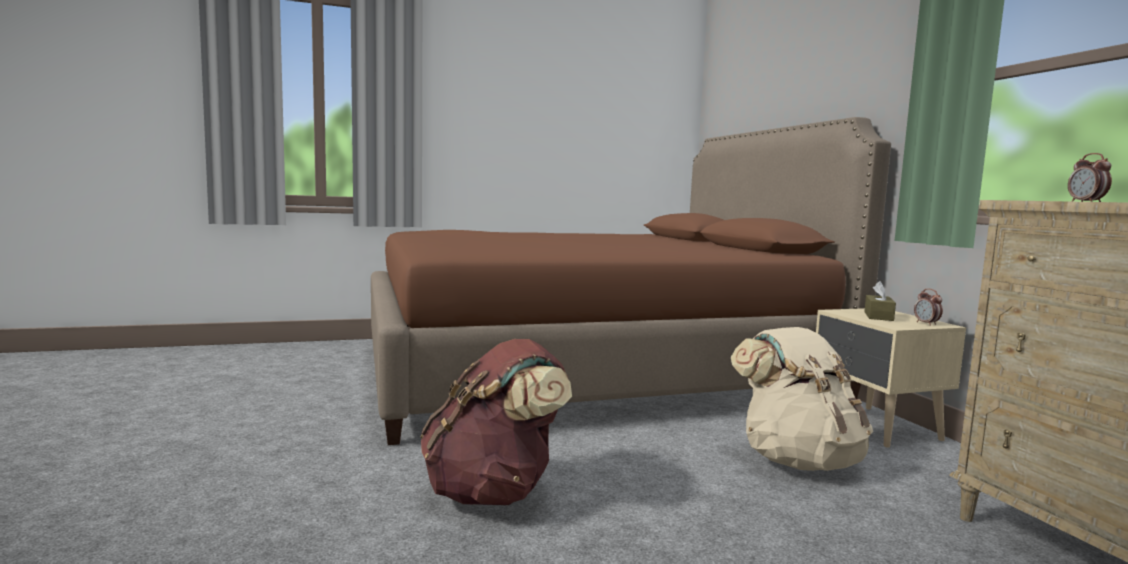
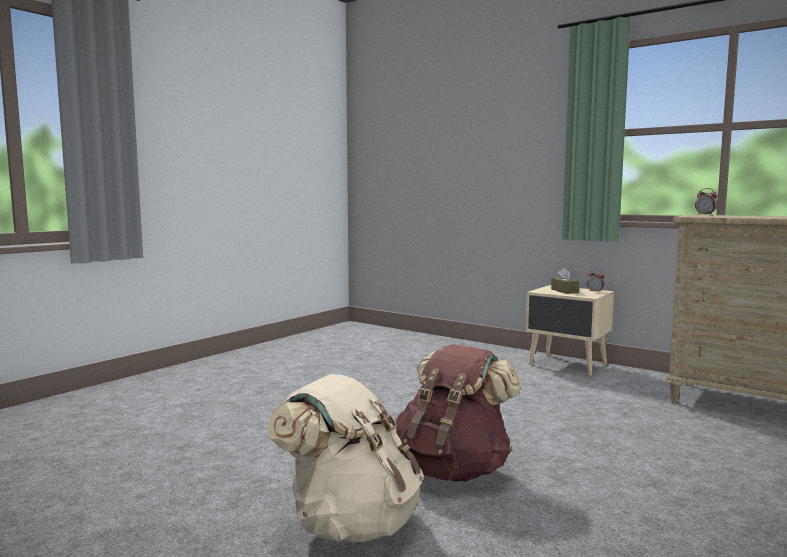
camera: 35 degrees left, 0 degrees up
(588, 371) = (347, 370): brown bed -> none
(797, 460) = (566, 395): beige backpack -> beige backpack (350, 524)

